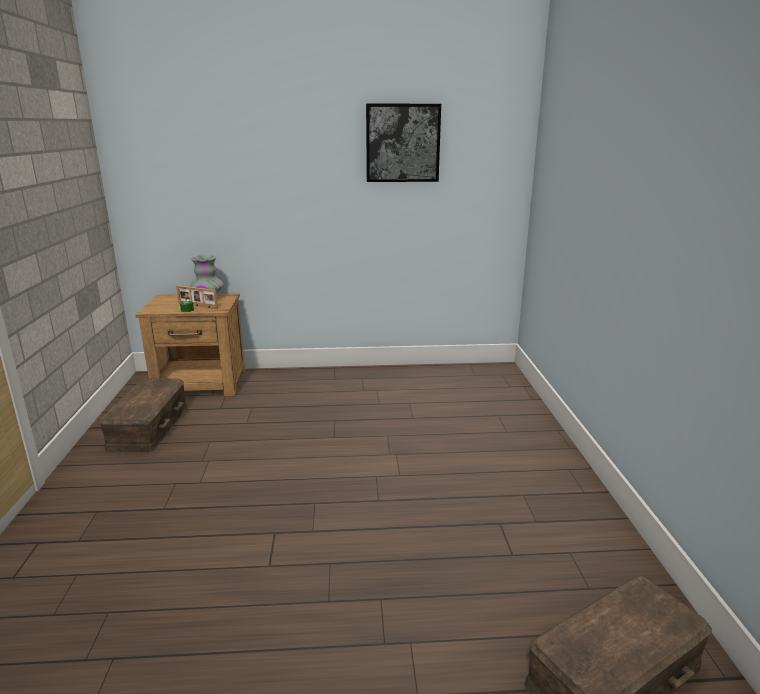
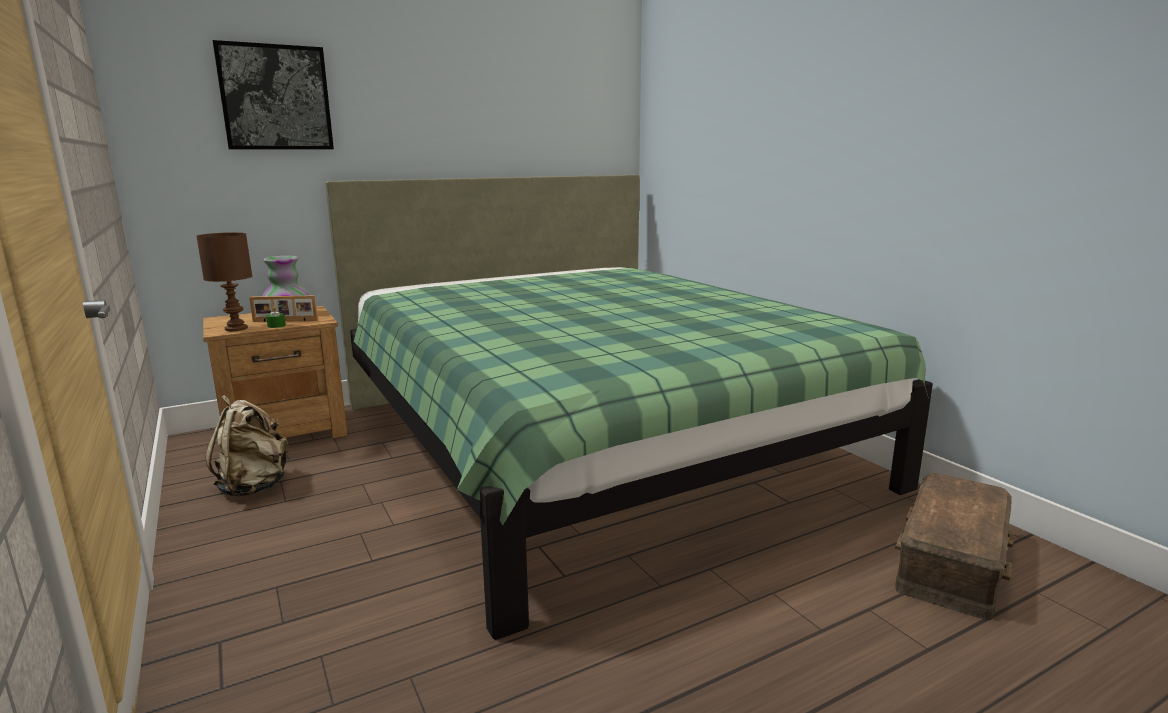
camera: 25 degrees left, 5 degrees down
(148, 426) = (254, 487): brown storage box -> beige backpack
(161, 309) = (235, 329): none -> brown table lamp
(396, 445) = (591, 443): none -> green bed
(402, 143) = (511, 115): picture -> picture (275, 98)

